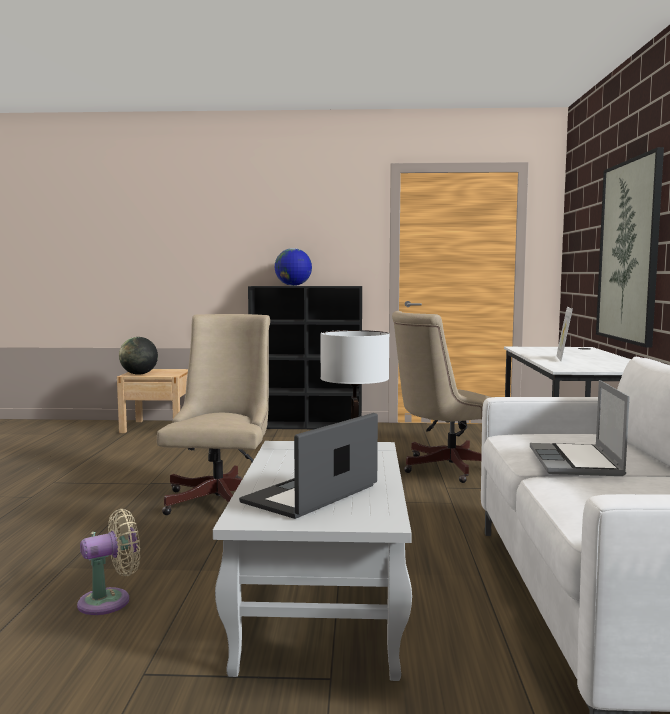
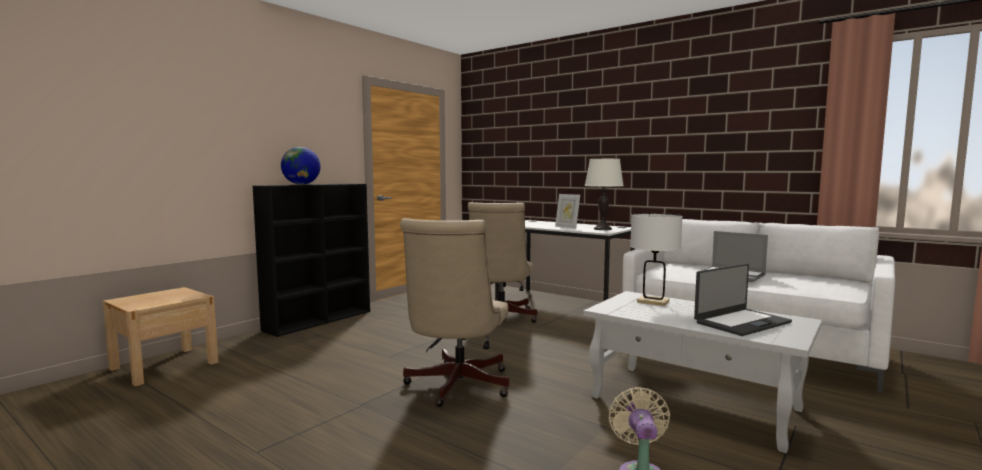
camera: 55 degrees left, 0 degrees up
(139, 374) = (148, 303): globe -> none
(223, 498) = (456, 387): beige office chair -> beige office chair turned 120 degrees counterclockwise
(312, 495) = (741, 322): laptop -> laptop turned 105 degrees counterclockwise
(591, 366) = (602, 229): none -> white table lamp
(629, 251) = (571, 158): picture -> none

